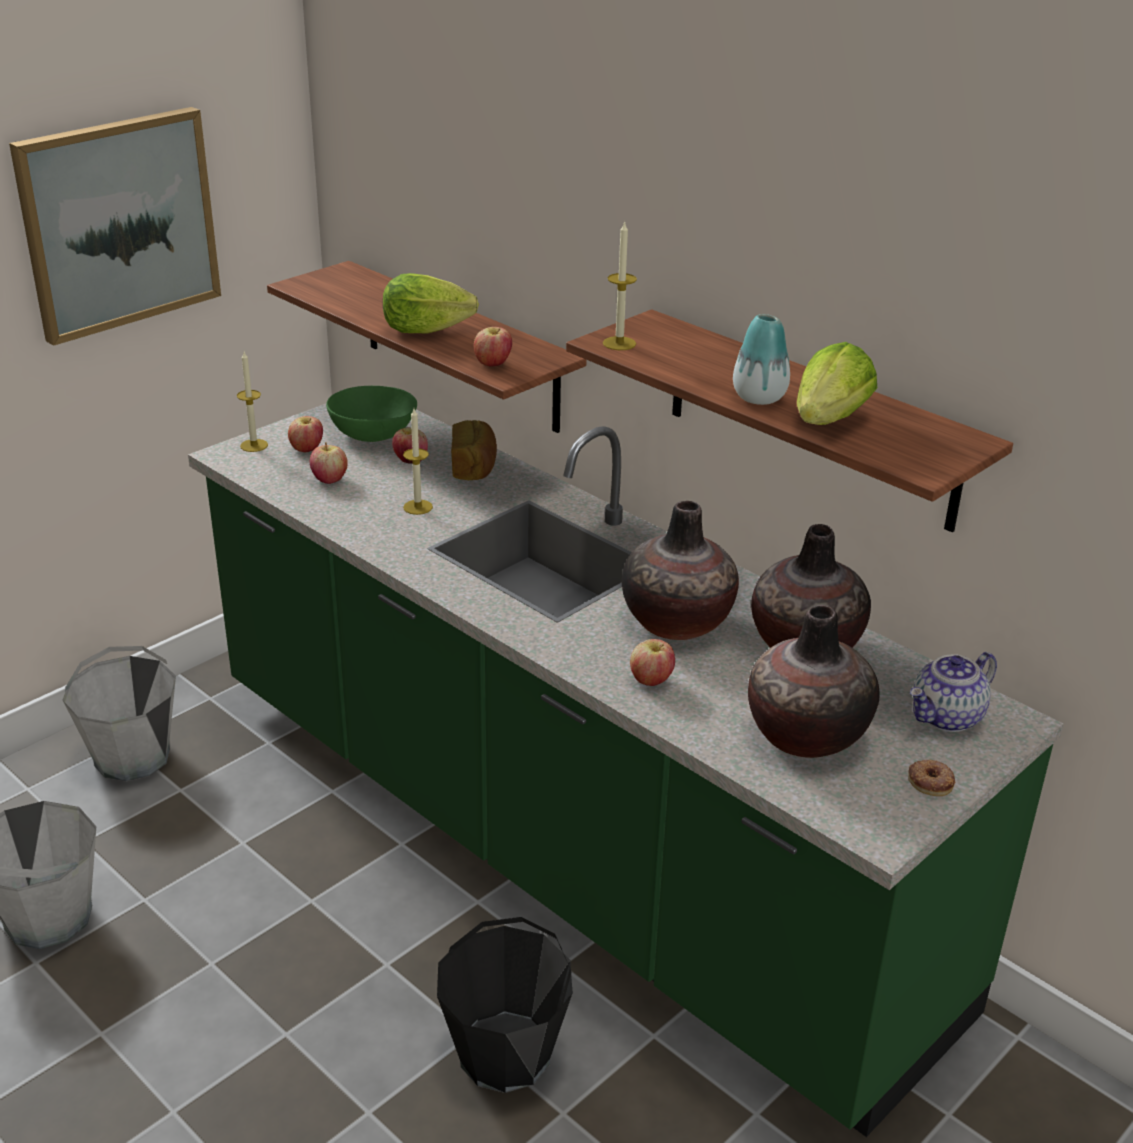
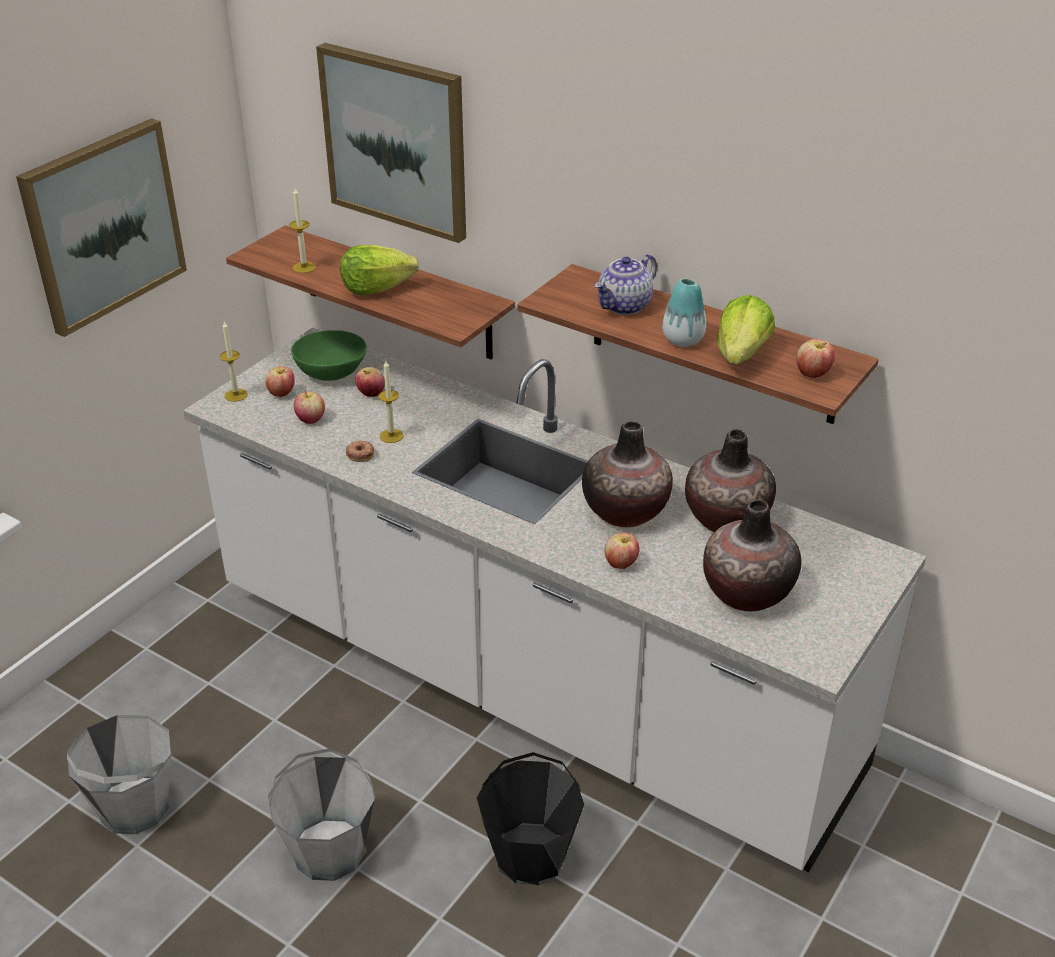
camera: 10 degrees left, 5 degrees up
(133, 757) = (159, 660): grey bucket -> grey bucket (329, 850)
(466, 153) = (396, 141): none -> picture
(474, 467) = (424, 393): bread -> none
(493, 364) = (443, 316): apple -> apple (812, 374)
(560, 843) = (527, 681): green counter -> white counter
(619, 343) = (559, 300): candle -> candle (304, 267)
(930, 781) = (845, 616): donut -> donut (360, 454)
(947, 717) = (844, 563): teapot -> teapot (625, 306)

